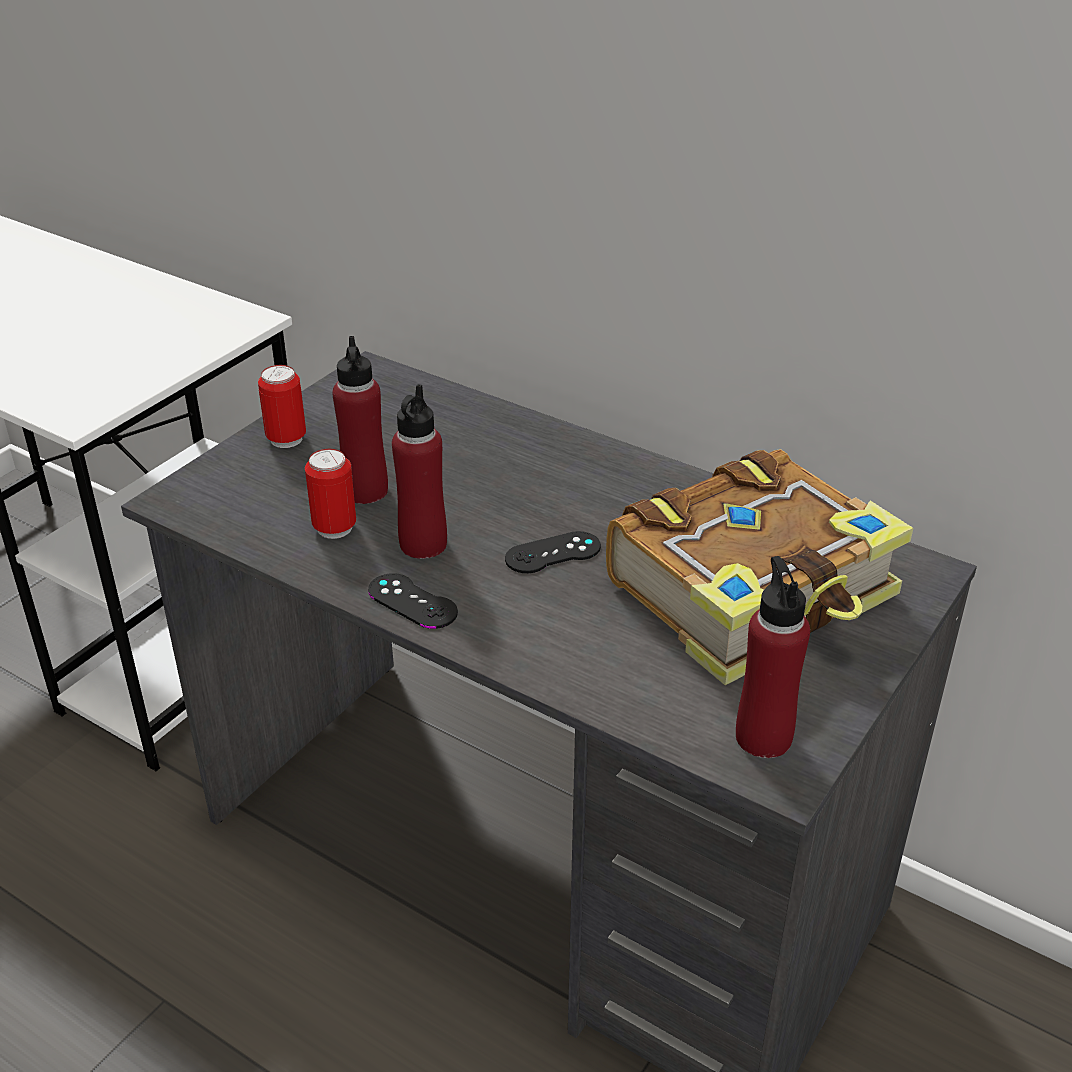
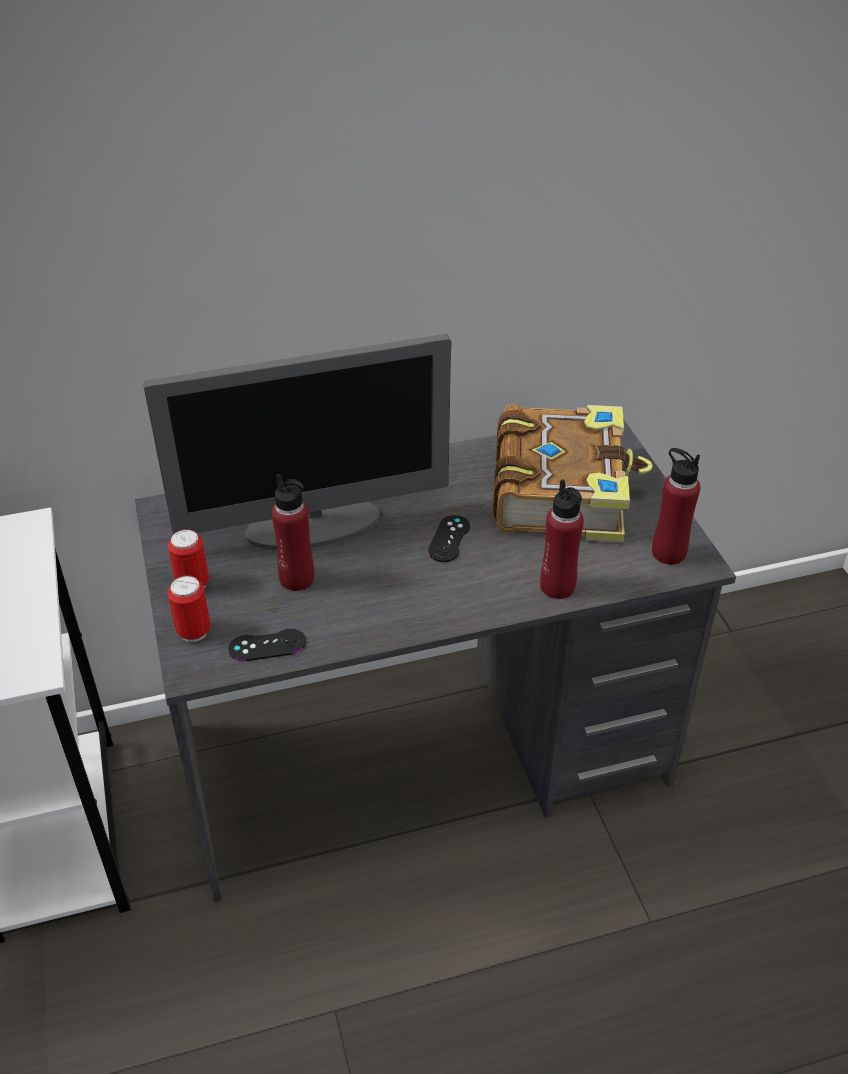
camera: 50 degrees left, 5 degrees up
(334, 528) = (319, 611): can -> can (194, 632)
(412, 601) = (429, 615): black game controller -> black game controller (267, 645)
(423, 544) = (380, 583): red bottle -> red bottle (557, 587)
(457, 460) = (314, 525): none -> monitor

